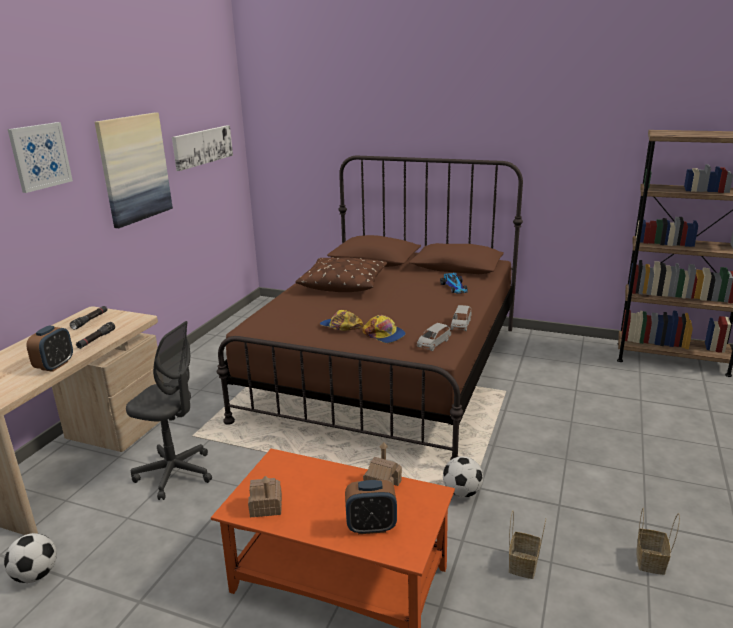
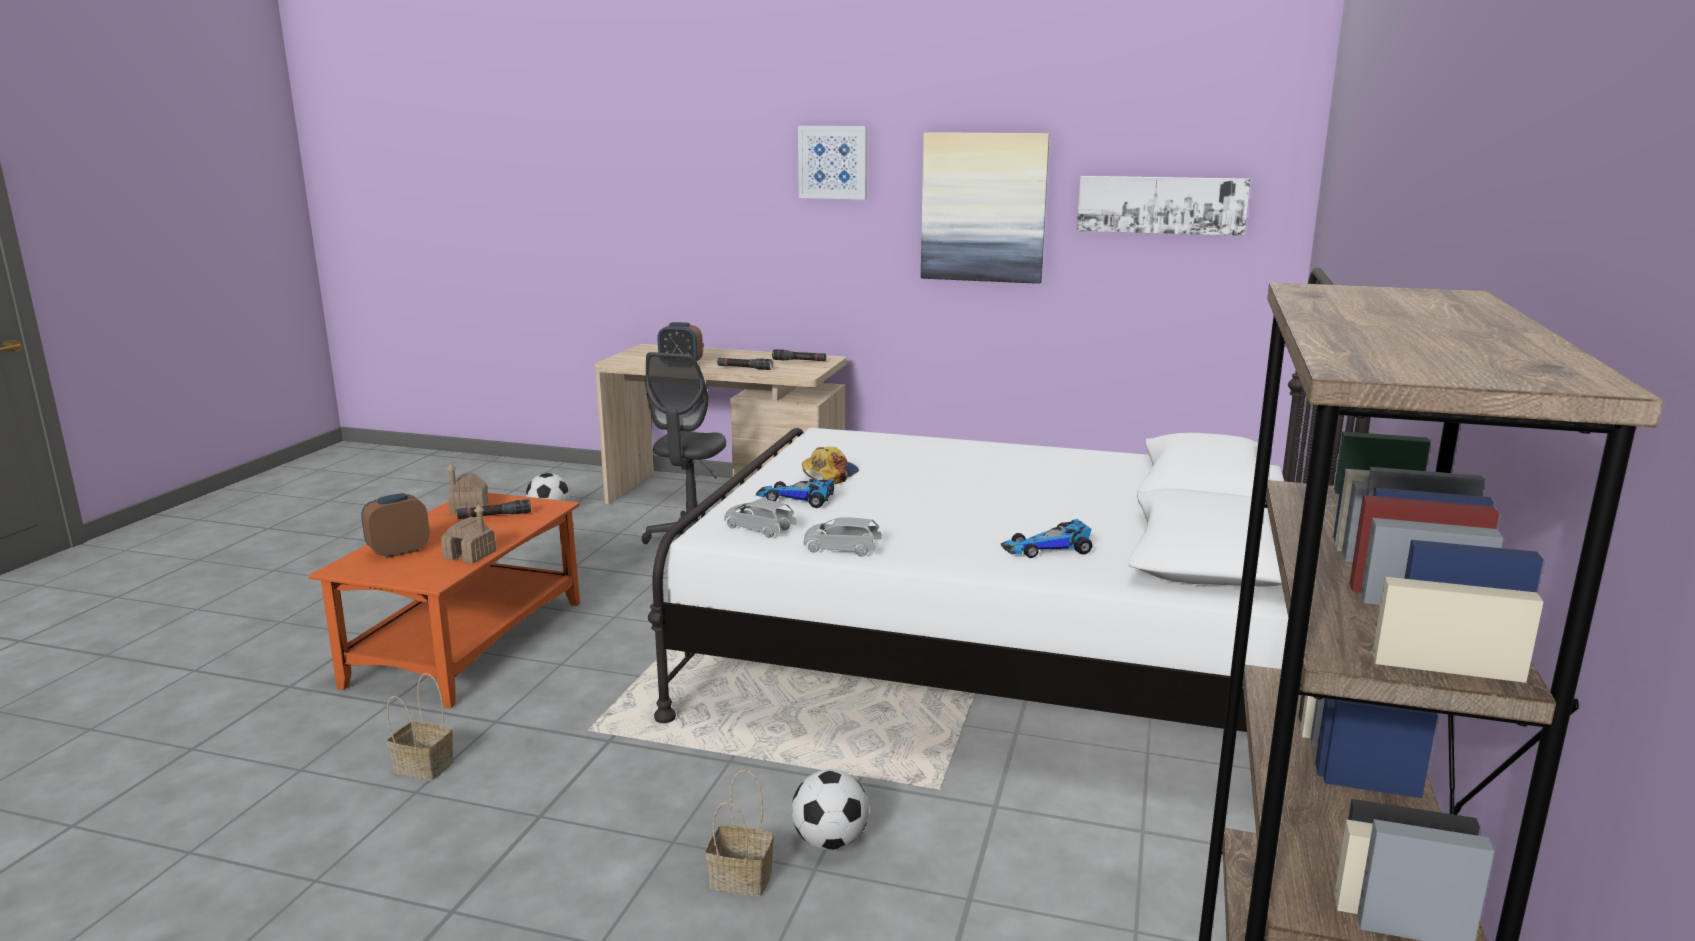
camera: 85 degrees right, 5 degrees down
(294, 487) = (494, 516): none -> black flashlight
(343, 283) = (1030, 469): brown pillow -> none
(371, 527) = (399, 551): alarm clock -> alarm clock turned 60 degrees clockwise
(384, 335) = (797, 499): cap -> toy car
(388, 370) = (998, 659): brown bed -> white bed
(462, 492) = (601, 724): football -> football (830, 842)
(651, 562) = (359, 895): basket -> basket (738, 879)

